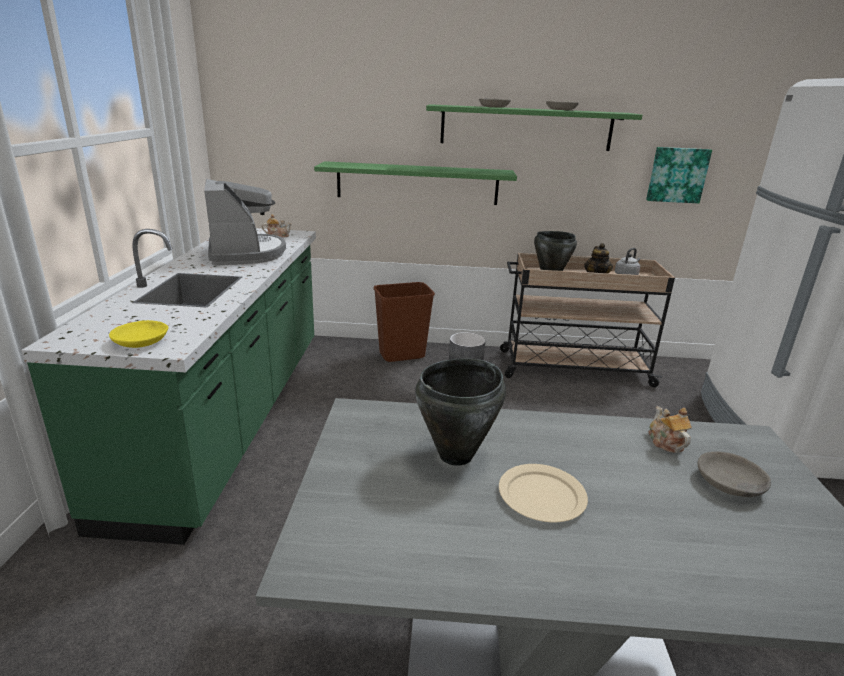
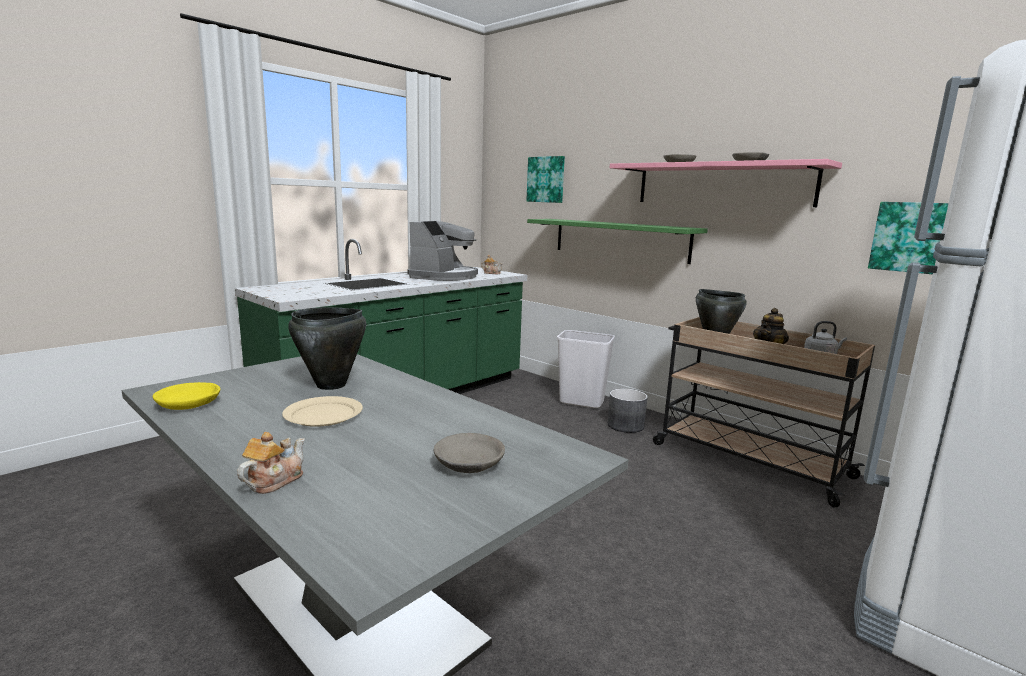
camera: 40 degrees right, 10 degrees down
(142, 341) = (283, 294): yellow bowl -> yellow bowl (189, 404)
(312, 114) = (546, 179): none -> picture
(402, 355) = (582, 402): brown trash can -> white trash can
(526, 128) = (721, 184): green shelf -> pink shelf
(665, 442) = (488, 429): teapot -> teapot (274, 481)

